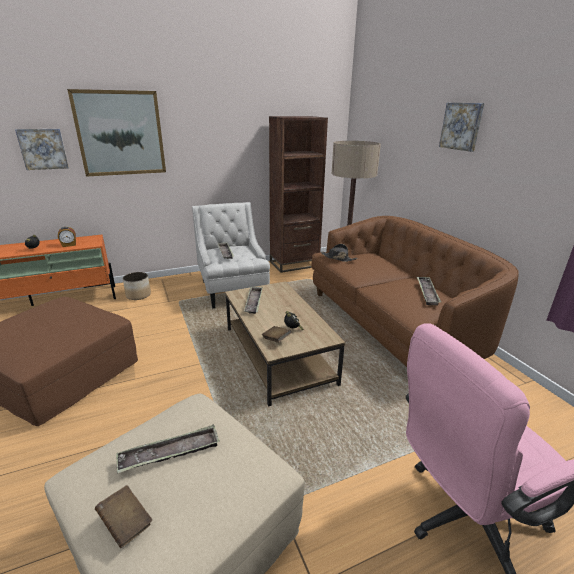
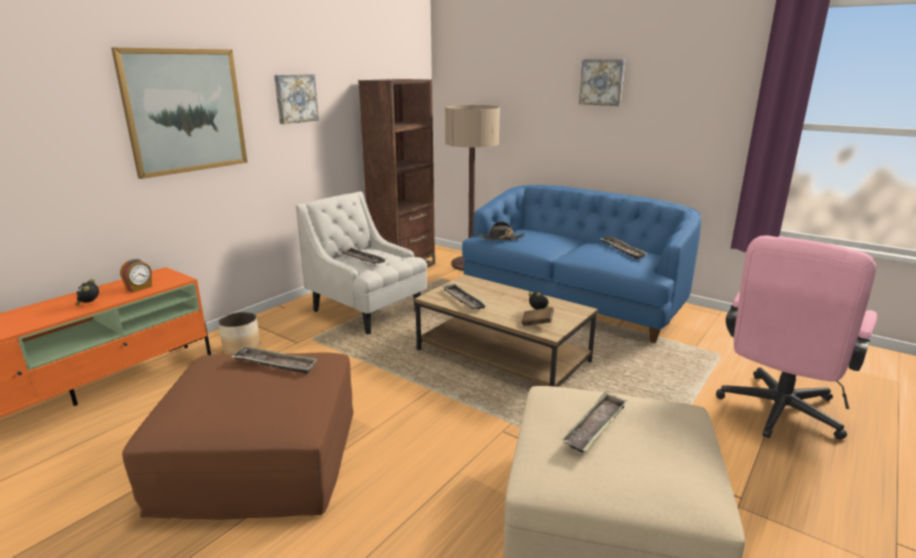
camera: 30 degrees left, 5 degrees down
(43, 149) = (73, 141): picture -> picture (295, 98)
(75, 315) = (275, 364): none -> tray
(126, 523) = (638, 480): brown book -> none
(392, 325) = (574, 300): brown sofa -> blue sofa

